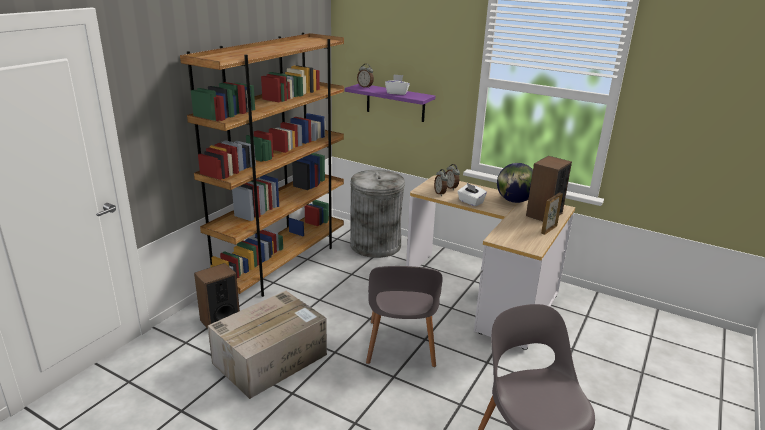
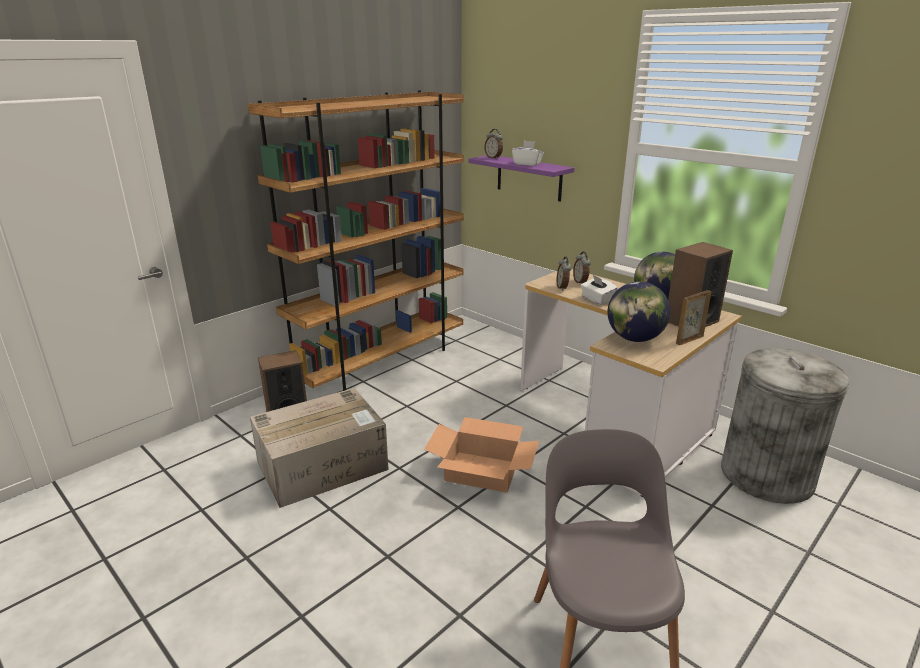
camera: 15 degrees right, 0 degrees up
(376, 245) = (498, 351): grey trash can -> grey trash can (767, 475)
(400, 346) = (481, 471): grey chair -> cardboard box
(511, 232) = (634, 339): none -> globe

